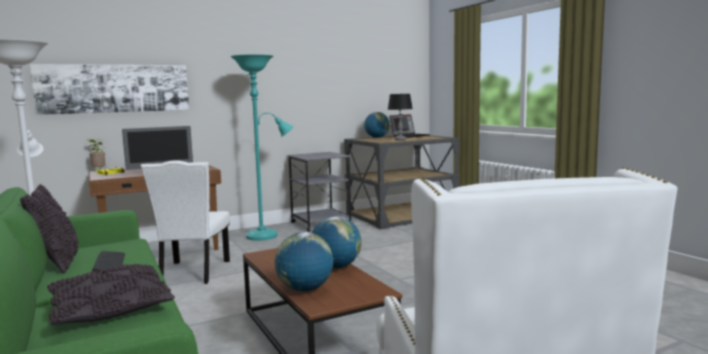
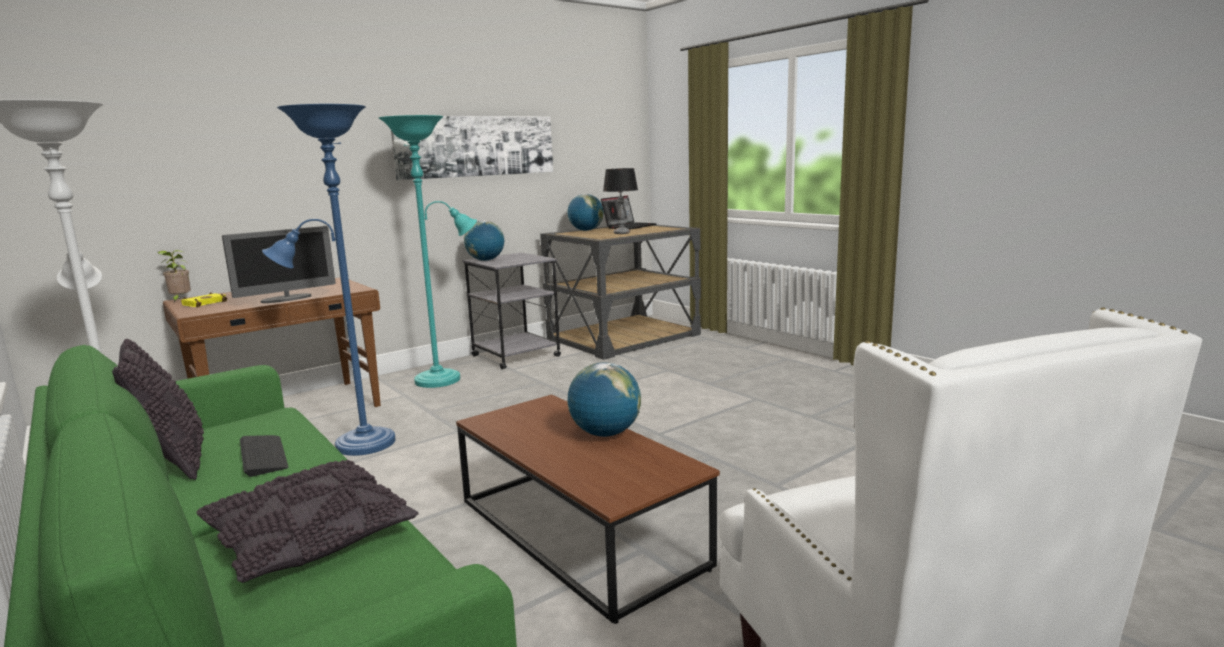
camera: 10 degrees left, 5 degrees up
(114, 88) = (195, 169): picture -> picture (476, 146)
(193, 272) = (357, 444): white chair -> blue floor lamp
(305, 289) = (580, 474): globe -> globe (485, 260)

